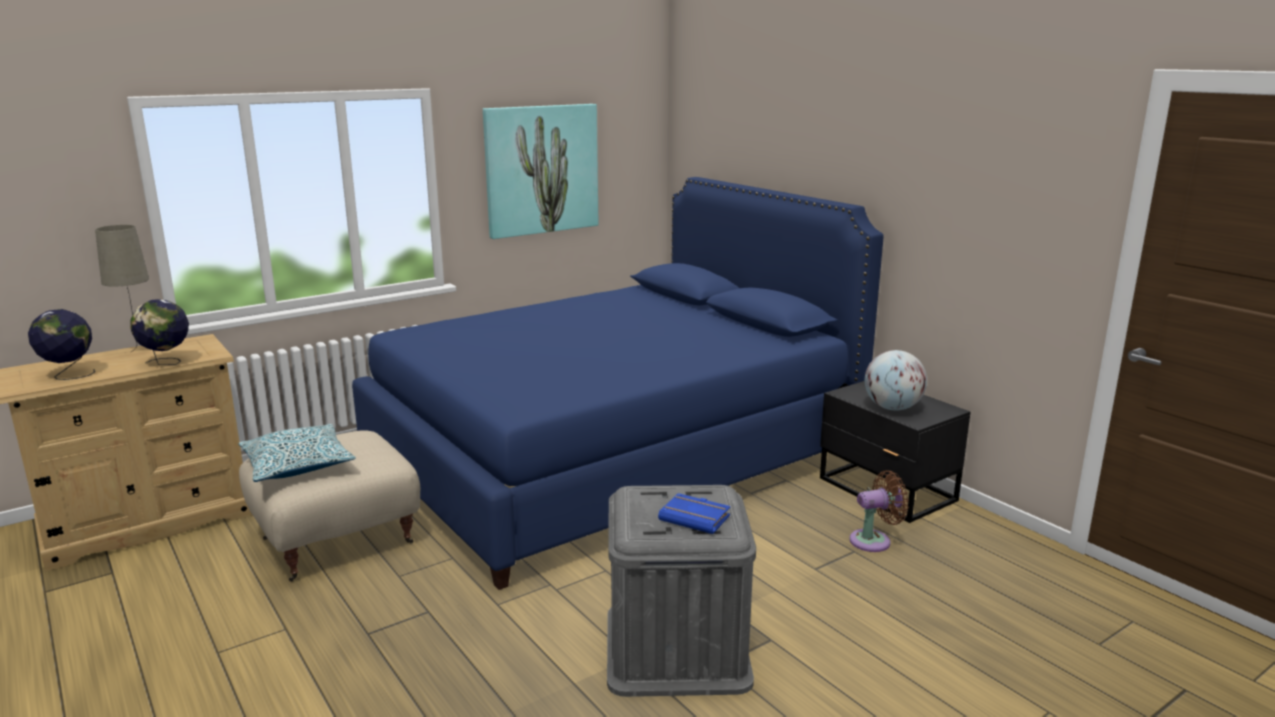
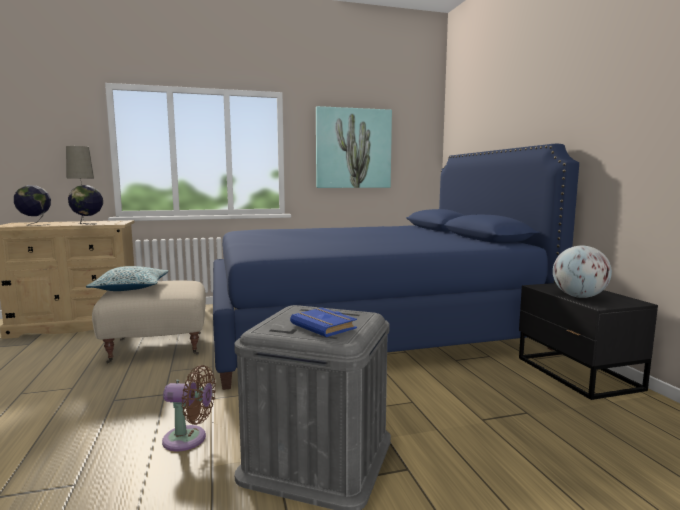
camera: 20 degrees right, 10 degrees down
(874, 541) = (550, 408): brown fan -> brown fan (189, 439)

